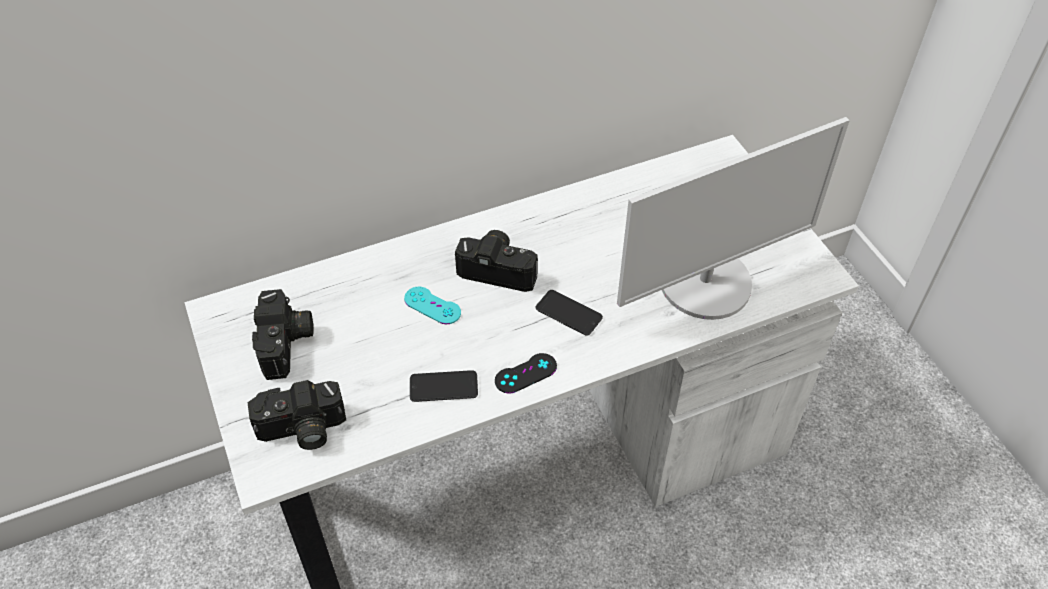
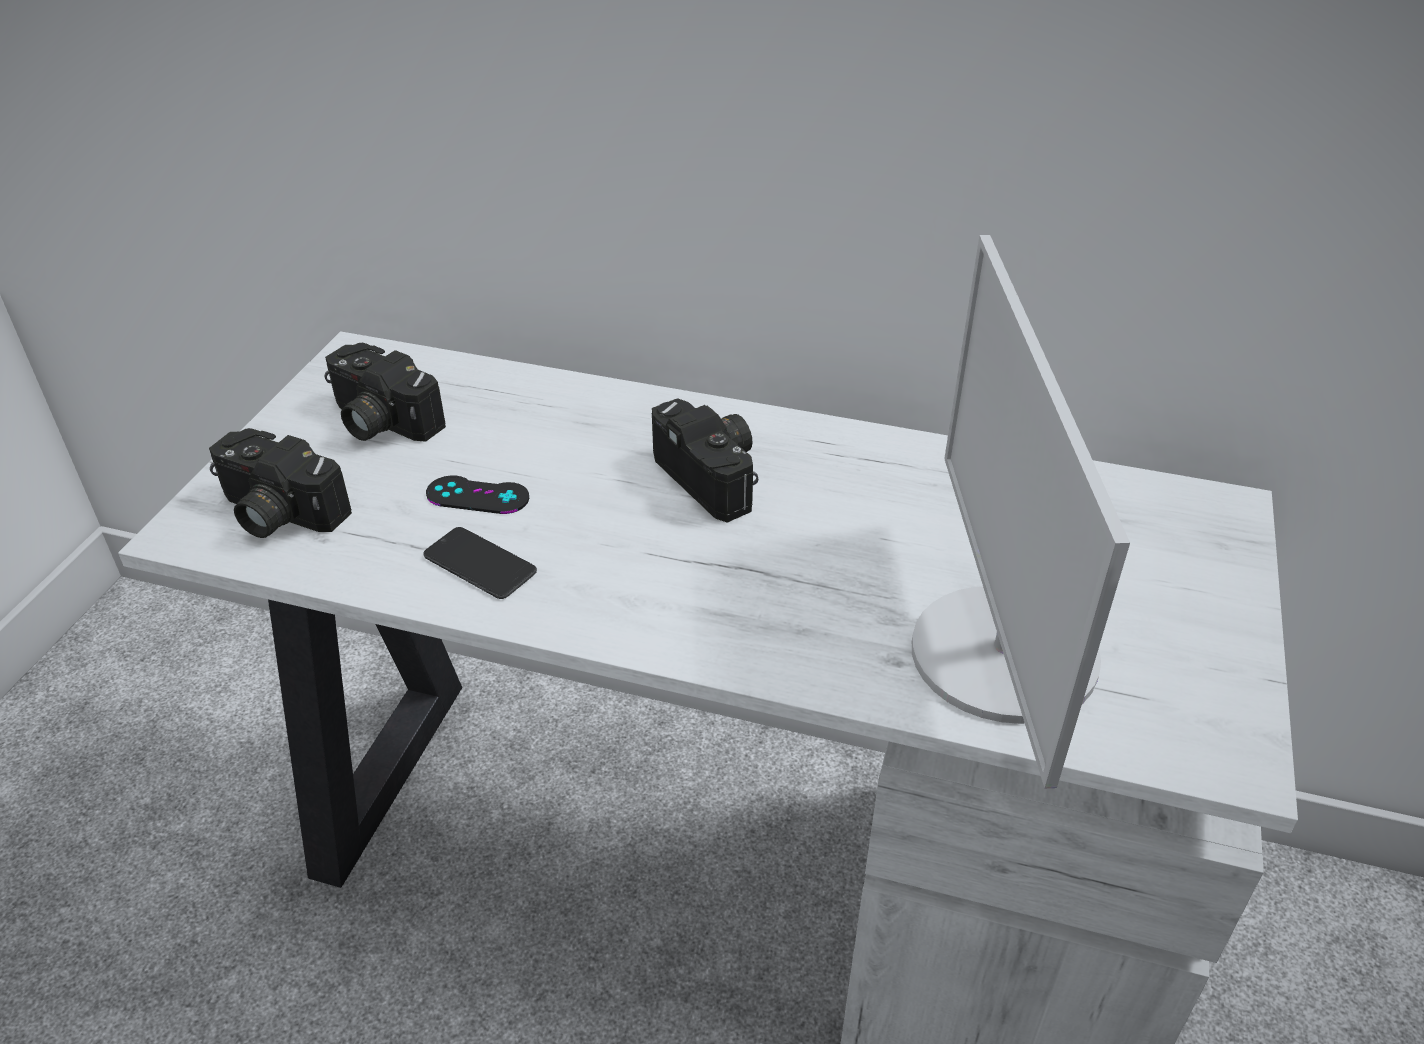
camera: 40 degrees right, 10 degrees down
(287, 344) = (379, 421): camera -> camera turned 90 degrees clockwise
(432, 305) = (581, 471): turquoise game controller -> none
(525, 373) = (597, 611): black game controller -> black game controller (477, 495)
(568, 313) = (743, 576): phone -> none
(706, 283) = (1001, 656): monitor -> monitor turned 75 degrees clockwise

